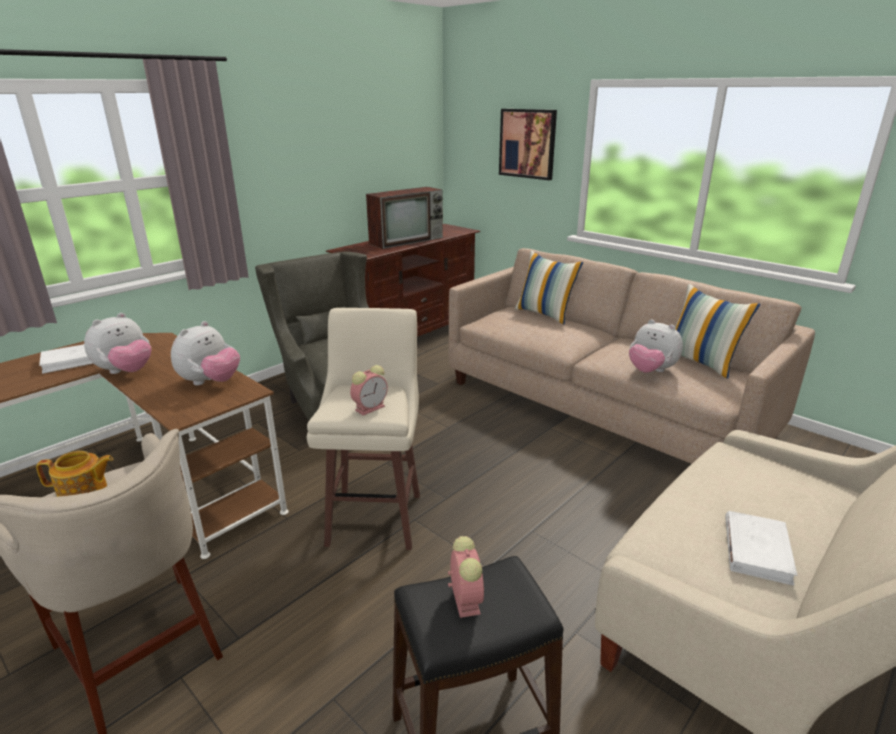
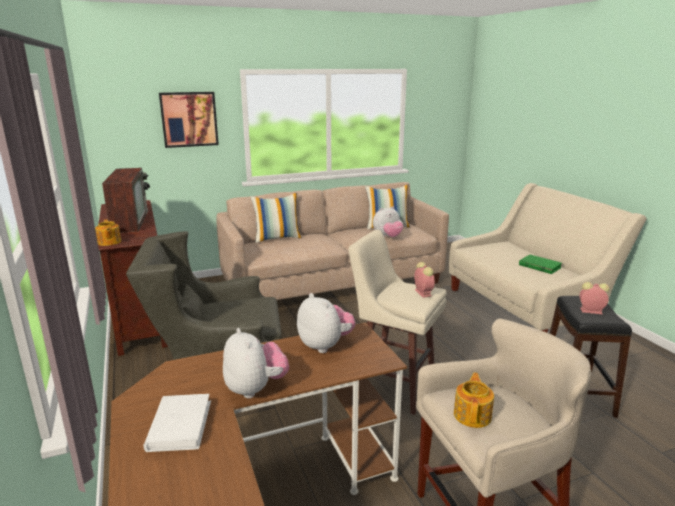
camera: 65 degrees left, 5 degrees down
(345, 249) = (109, 242): none -> teapot
(757, 550) = (539, 266): white book -> green book

